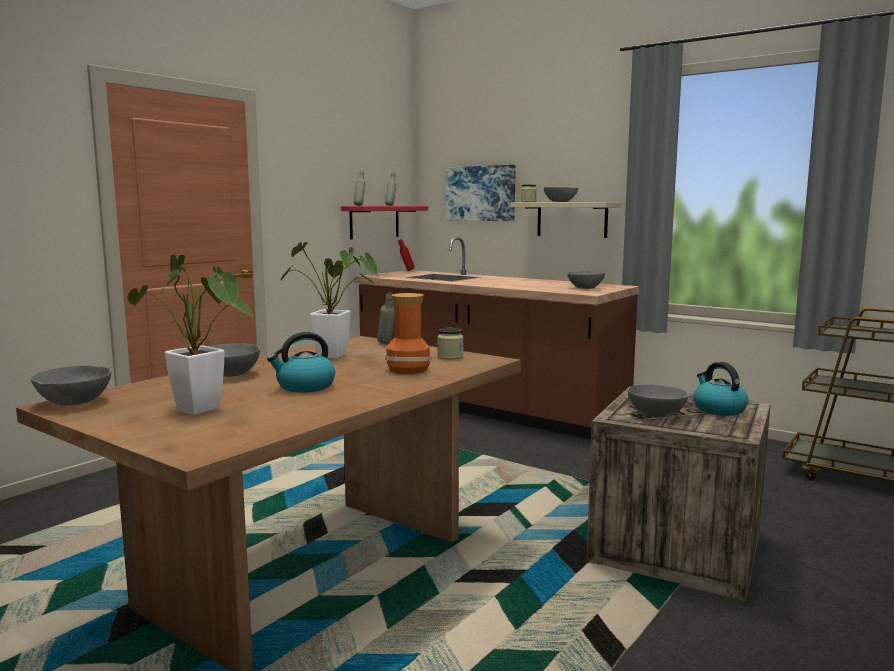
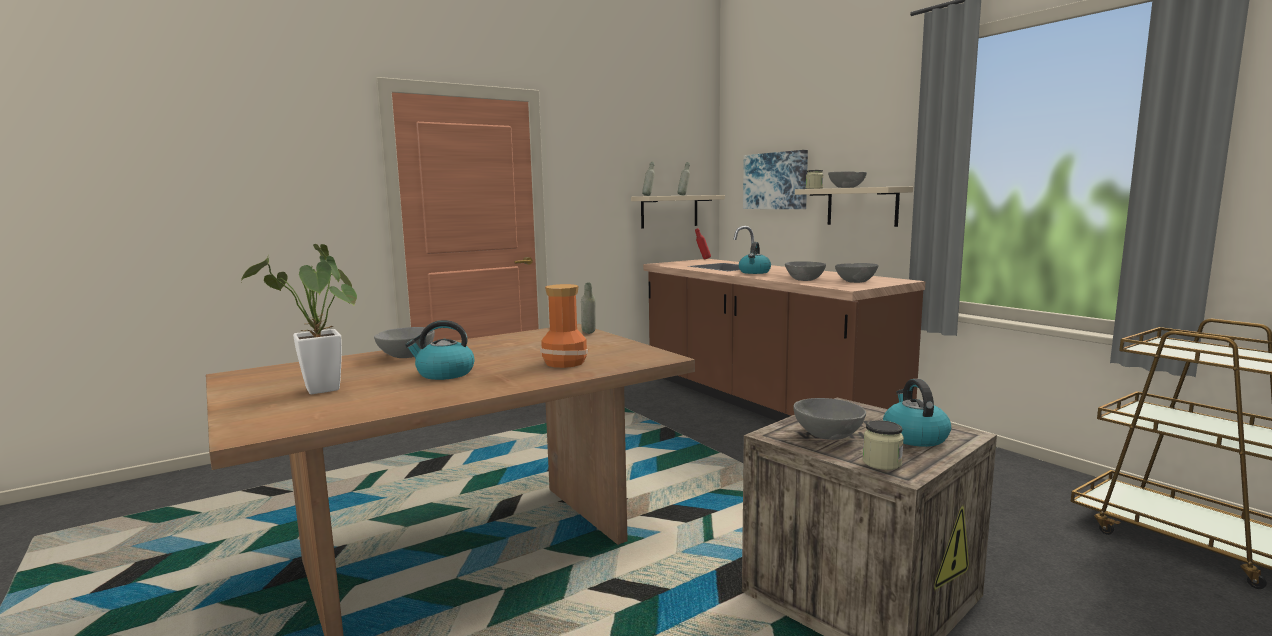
camera: 20 degrees right, 0 degrees up
(74, 402) = (250, 373): grey bowl -> grey bowl (804, 280)
(338, 356) = (524, 344): potted plant -> none
(374, 222) = (669, 211): red shelf -> beige shelf
(450, 356) = (627, 351): jar -> jar (882, 463)
(481, 282) = (754, 272): none -> kettle

